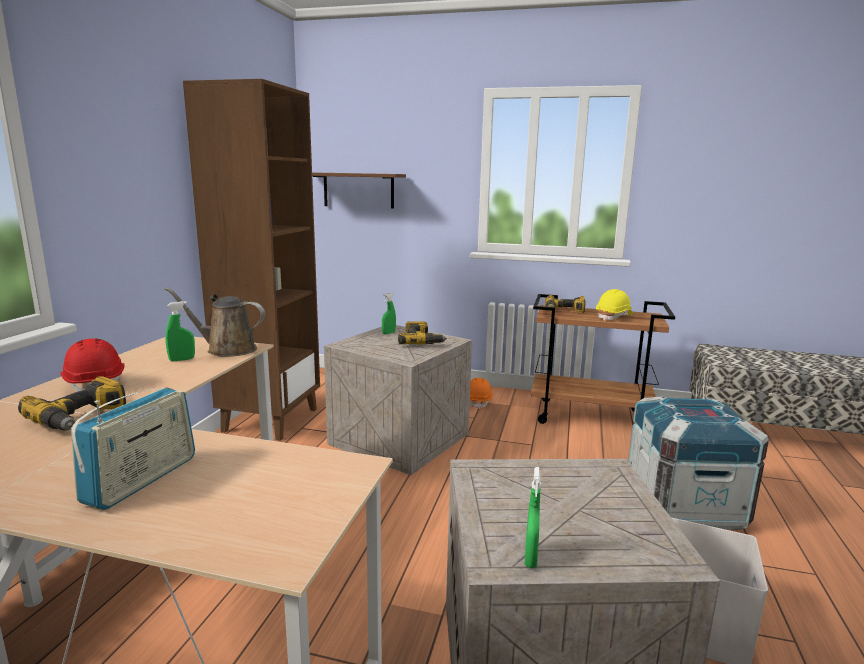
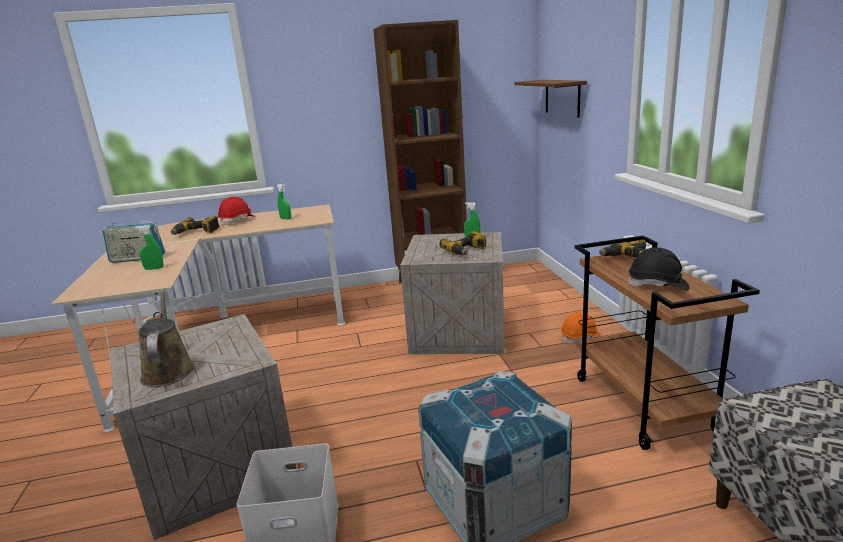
camera: 65 degrees right, 5 degrees up
(227, 349) = (311, 219): brown watering can -> brown watering can (168, 370)
(530, 558) = (133, 357): green spray bottle -> green spray bottle (154, 268)
(614, 317) = (657, 285): yellow hard hat -> black hard hat

